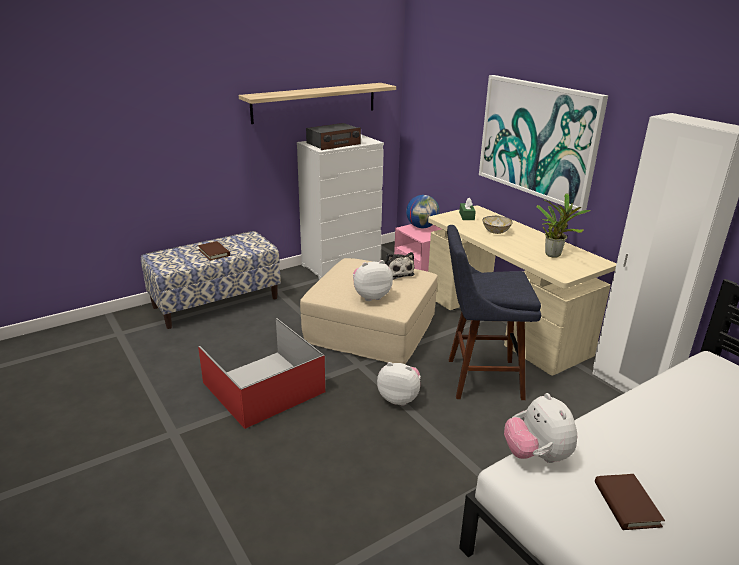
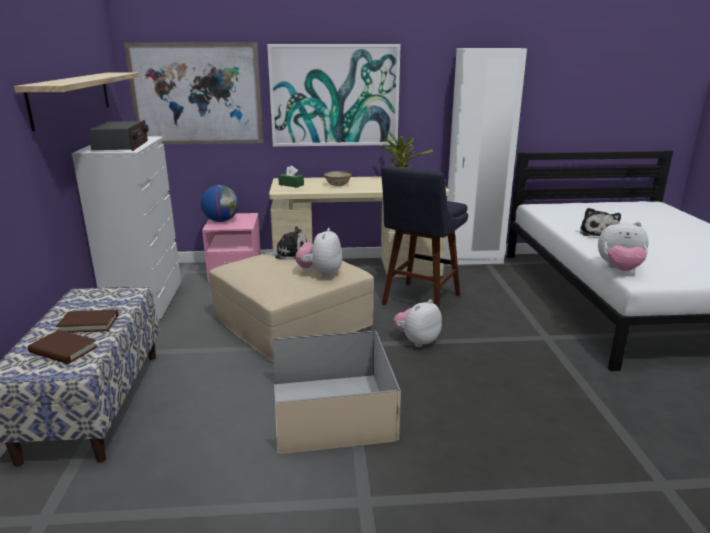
camera: 60 degrees left, 5 degrees down
(265, 386) = (331, 409): red storage box -> beige storage box
(441, 111) = (196, 94): none -> picture
(626, 504) = (671, 262): brown book -> brown book (63, 350)
(666, 426) = (597, 233): none -> plush toy

